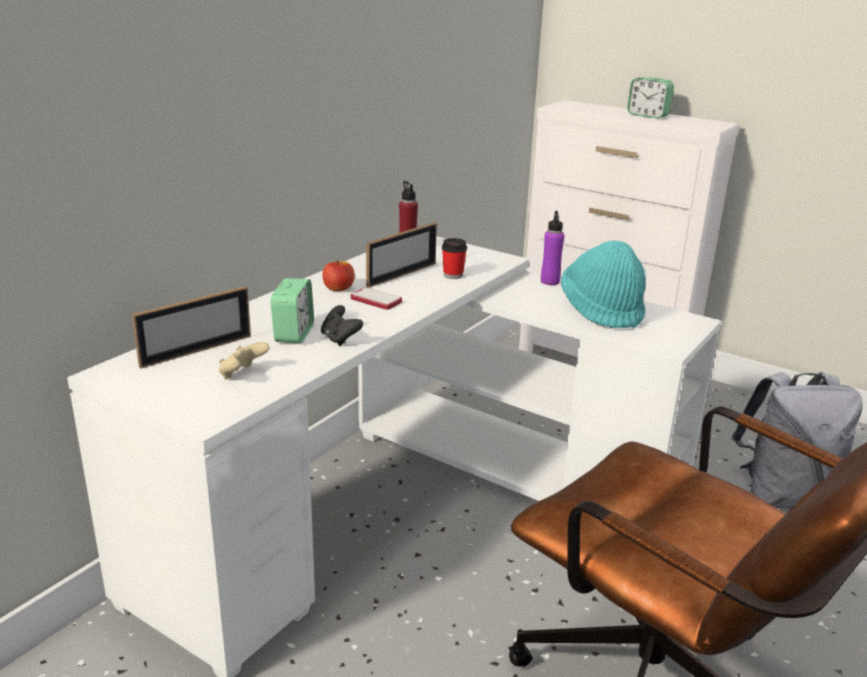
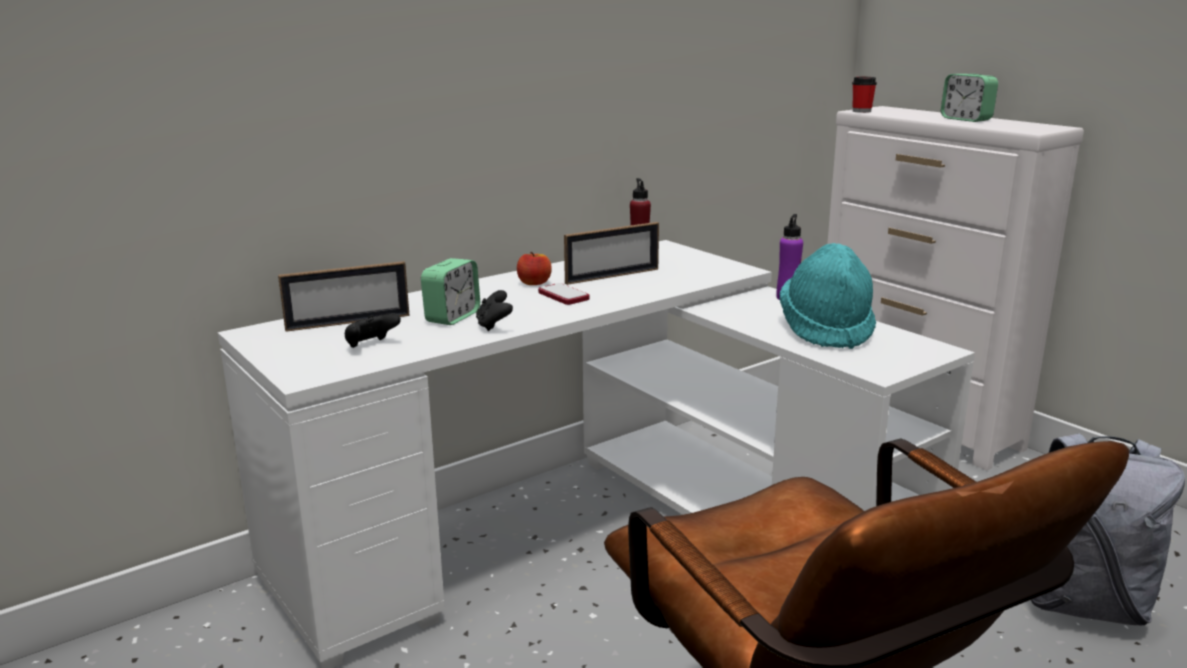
camera: 20 degrees right, 5 degrees down
(242, 375) = (371, 346): beige game controller -> black game controller
(453, 275) = (668, 280): cup -> cup (861, 111)

